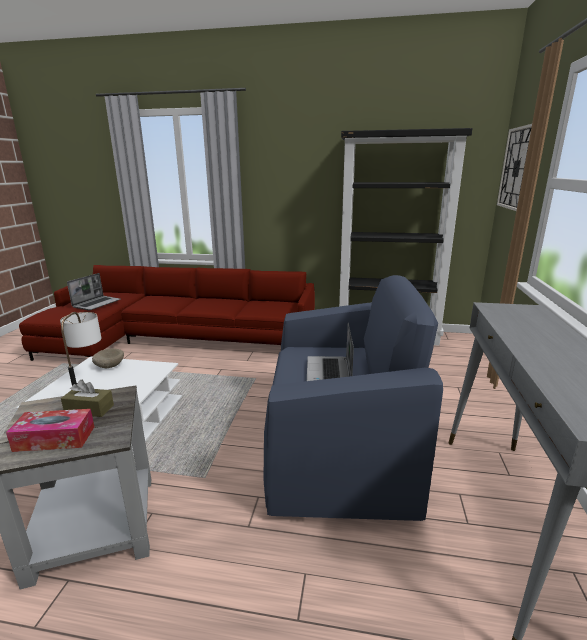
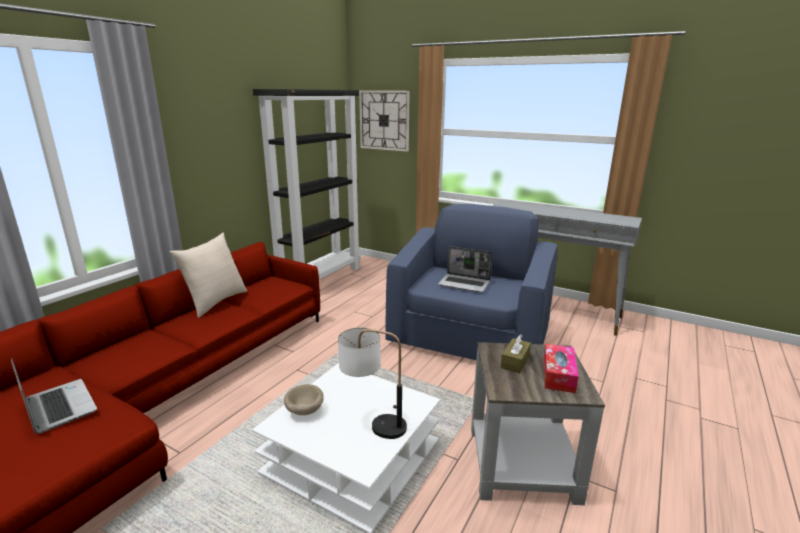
camera: 70 degrees left, 0 degrees up
(237, 300) = (215, 302): none -> beige pillow

